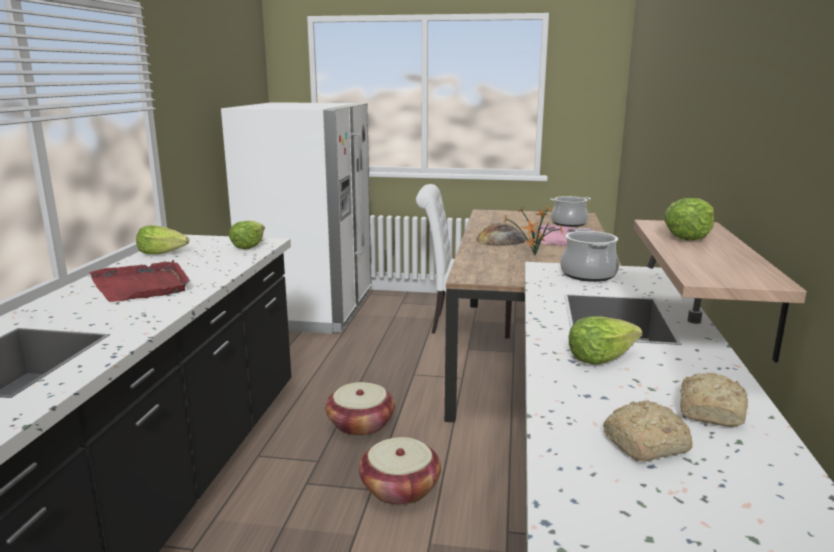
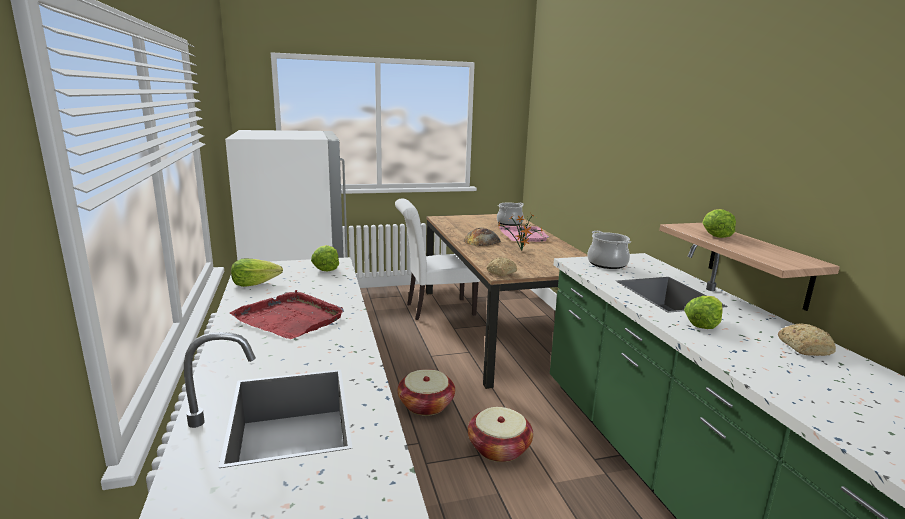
camera: 25 degrees left, 0 degrees up
(643, 445) = (807, 377): bread -> bread (500, 272)

